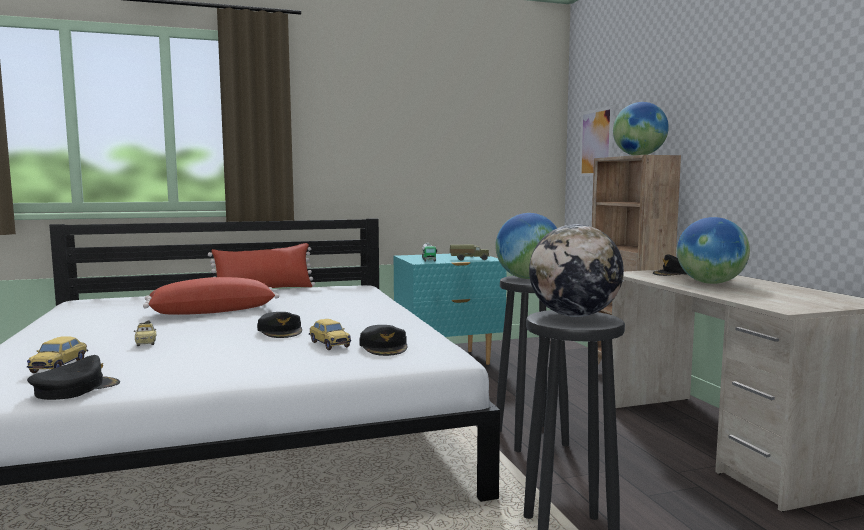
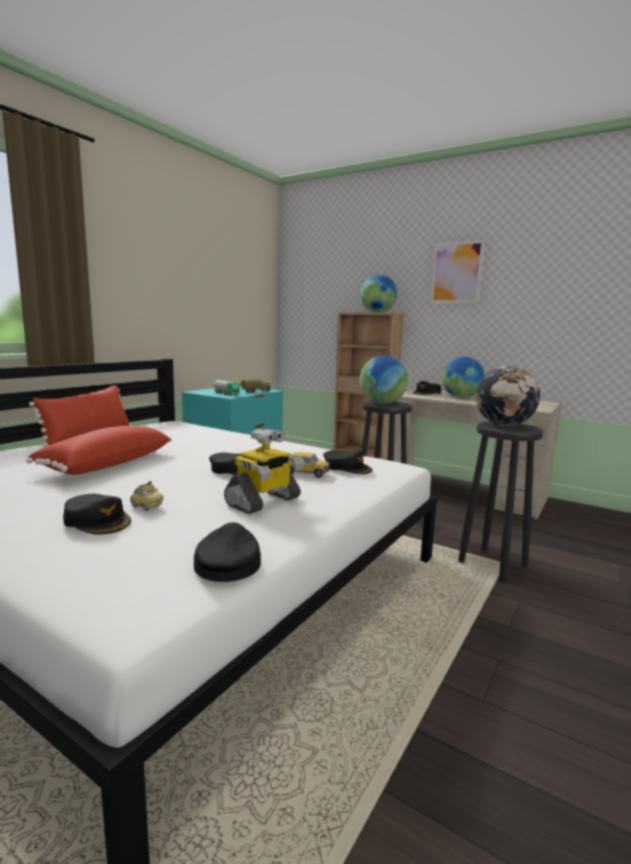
camera: 40 degrees left, 5 degrees up
(59, 366) = (134, 549): toy car -> none
(96, 345) = (98, 521): none -> black cap
(224, 358) = (263, 502): none -> toy robot
(596, 142) = (313, 299): picture -> picture (456, 272)

